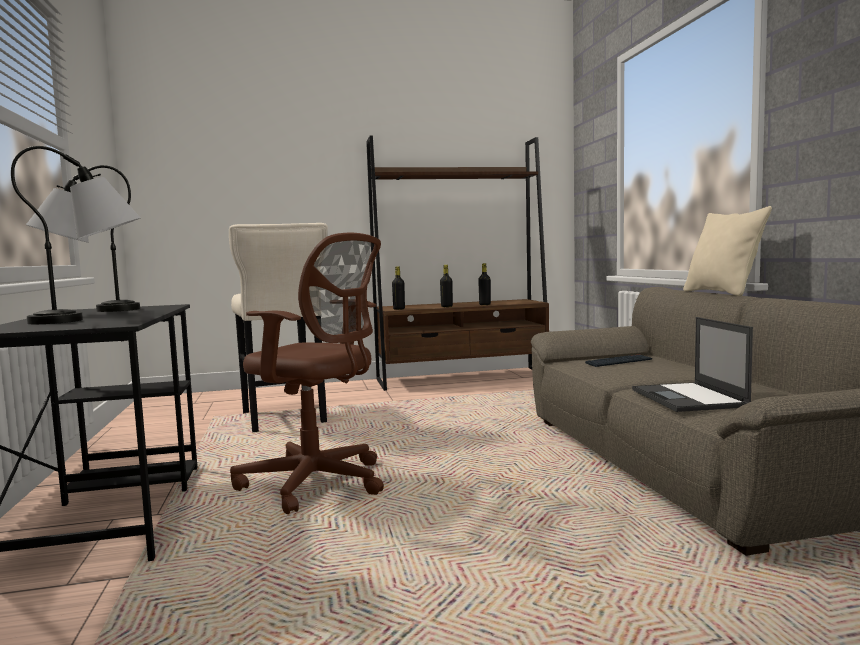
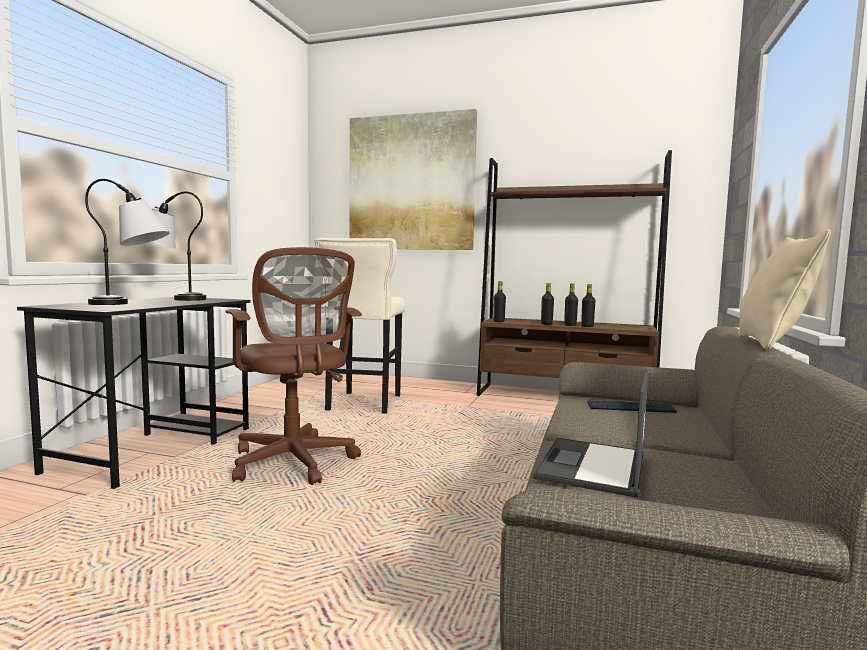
camera: 30 degrees right, 0 degrees up
(267, 159) = (411, 183): none -> picture
(469, 305) = (570, 325): none -> black bottle

